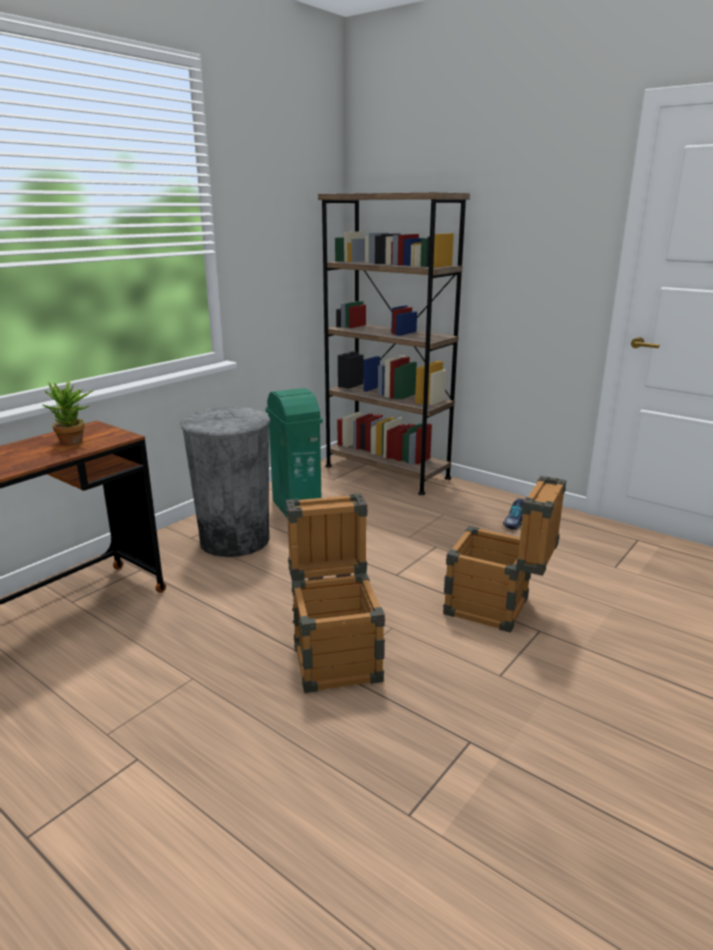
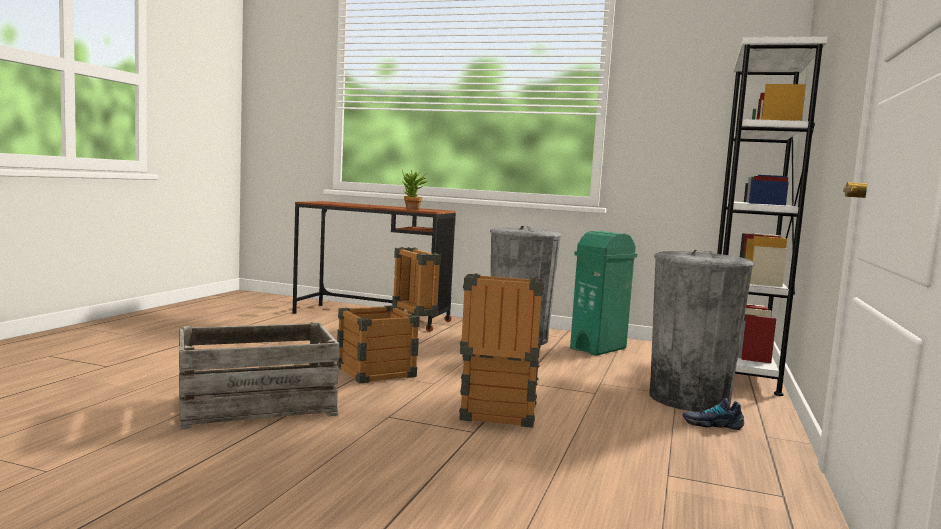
camera: 70 degrees right, 15 degrees down
(386, 472) = (740, 371): brown bookcase -> white bookcase
(455, 512) = (689, 399): none -> grey trash can
(458, 782) = (256, 405): none -> crate

